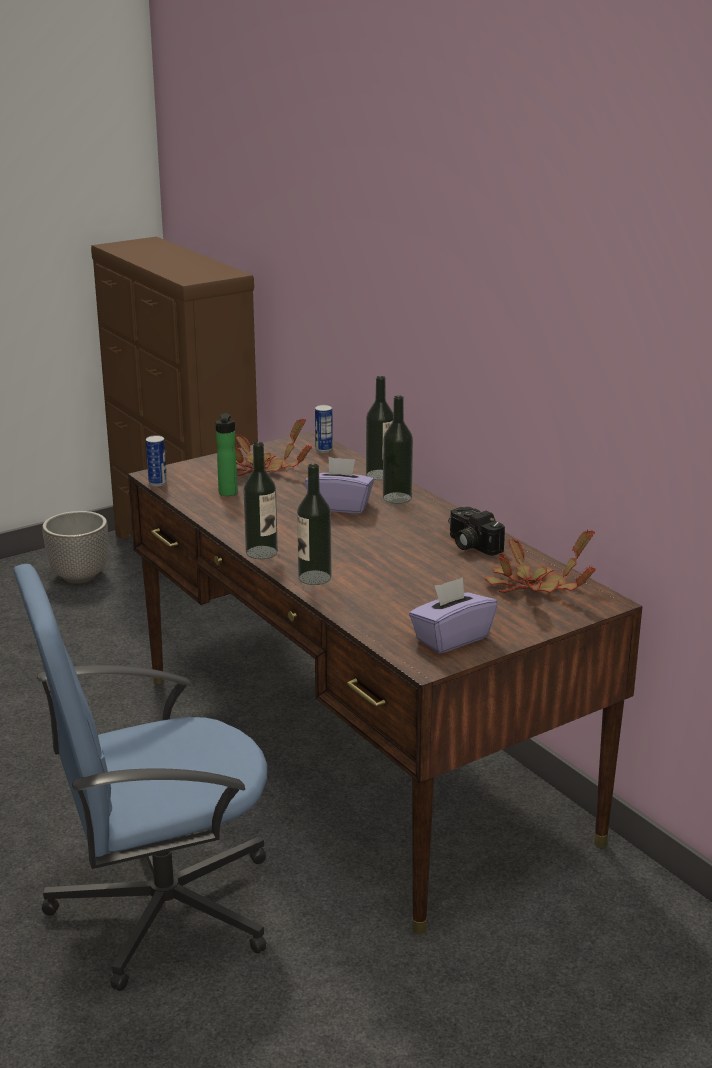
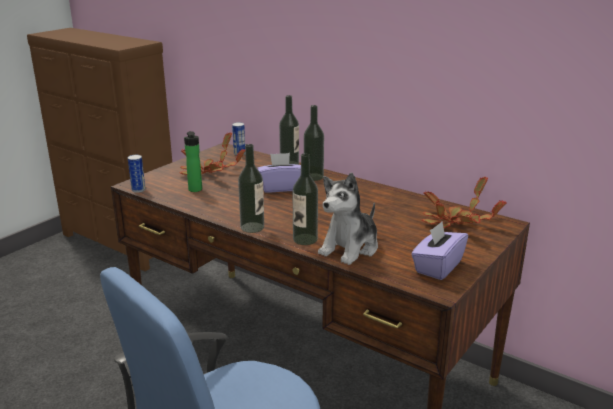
camera: 20 degrees left, 0 degrees up
(80, 577) = (50, 267): planter -> none
(361, 597) = (350, 248): none -> plush toy
(470, 545) = (388, 200): camera -> none

